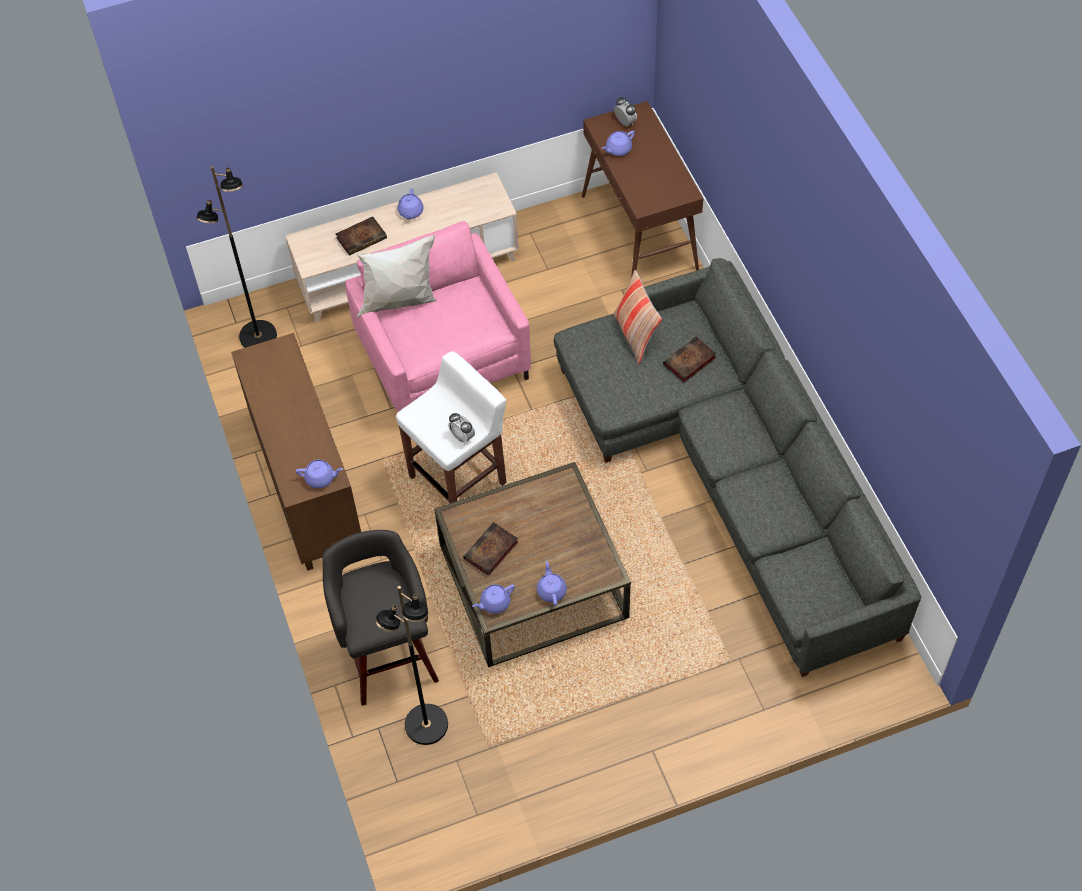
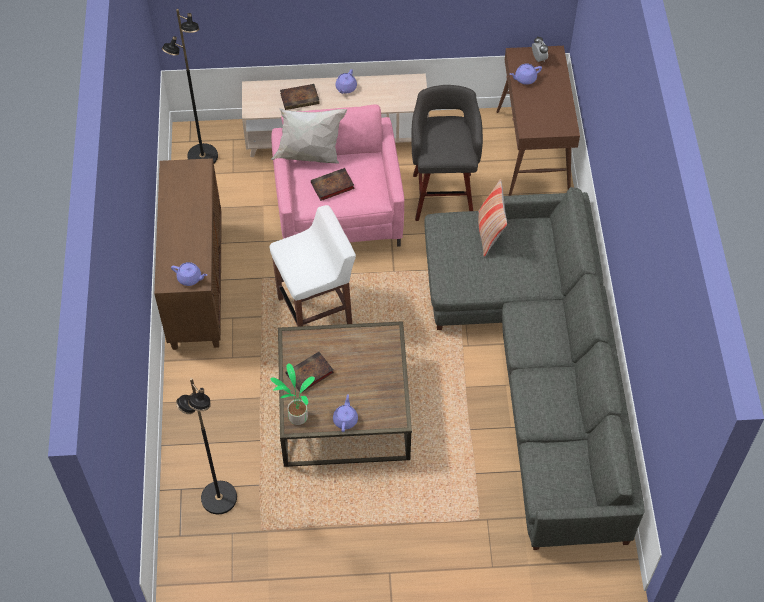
camera: 15 degrees right, 0 degrees up
(388, 655) = (210, 434): grey stool -> grey stool (443, 194)
(462, 437) = (314, 276): alarm clock -> none
(494, 603) = (296, 416): purple teapot -> potted plant
(689, 362) = (525, 266): book -> book (331, 186)

